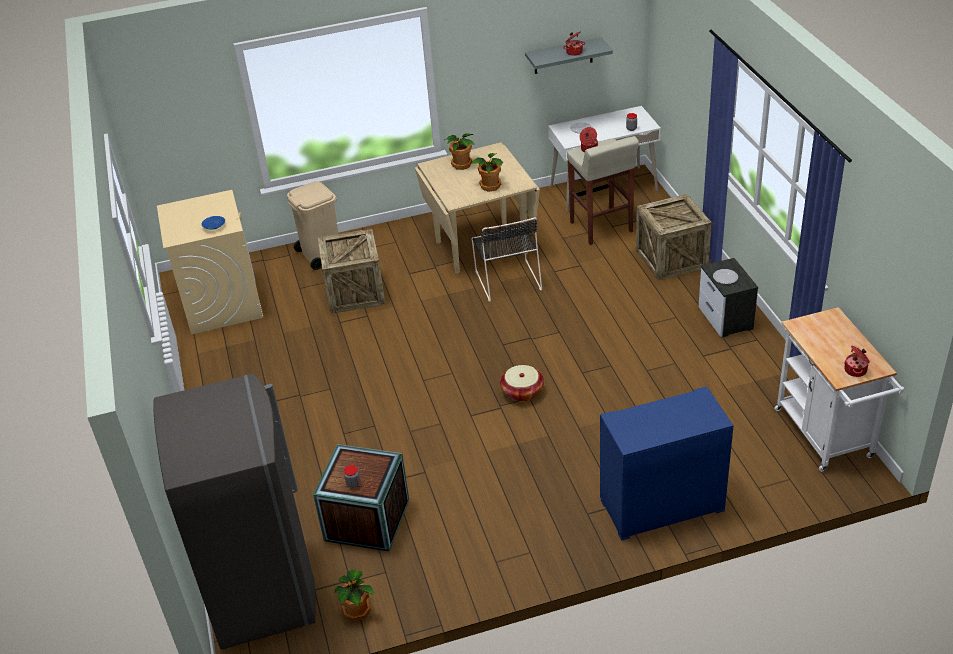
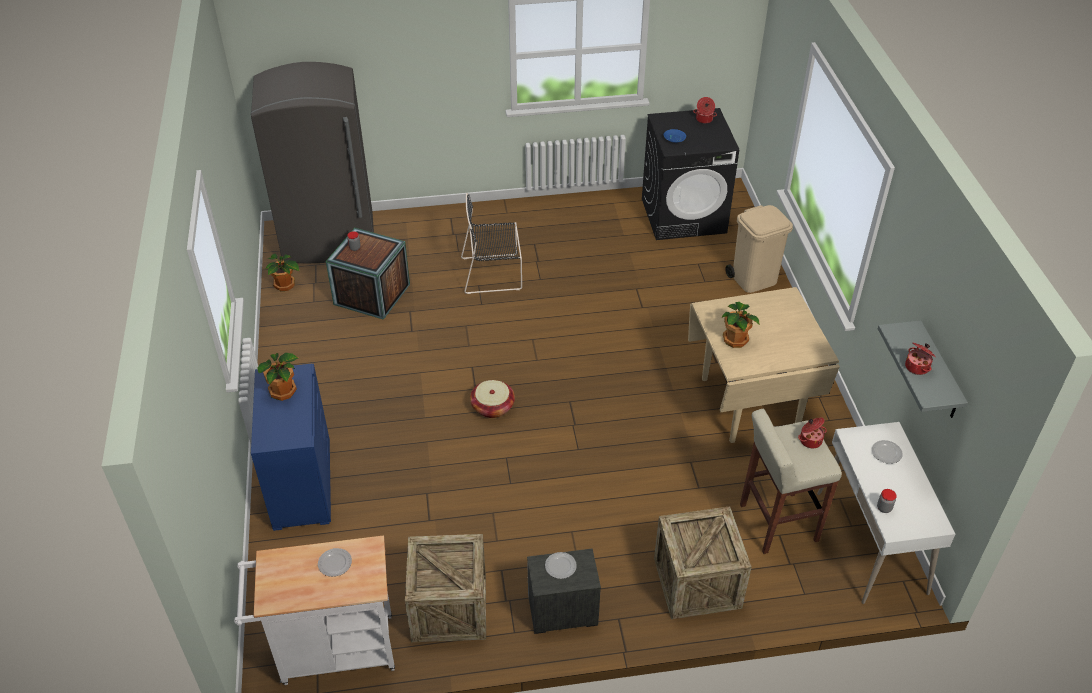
camera: 95 degrees right, 5 degrees up
(222, 303) = (684, 215): beige washing machine -> black washing machine
(355, 292) = (682, 300): crate -> crate (449, 608)
(461, 164) = (788, 321): potted plant -> potted plant (284, 391)
(507, 279) = (683, 419): black chair -> black chair (494, 273)
(823, 341) = (334, 564): none -> plate
(856, 370) = (274, 578): cooking pot -> cooking pot (704, 119)

